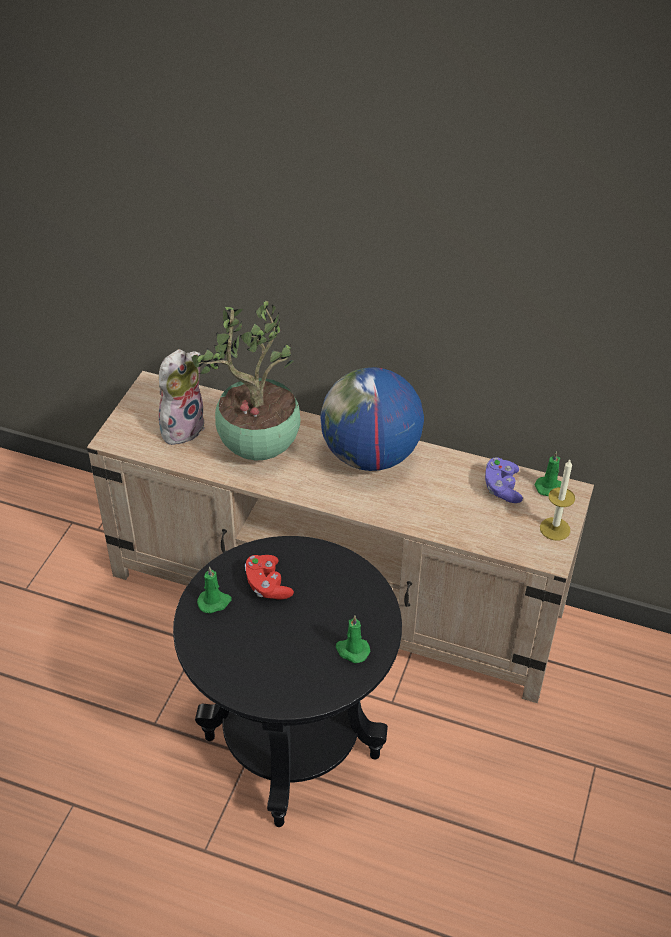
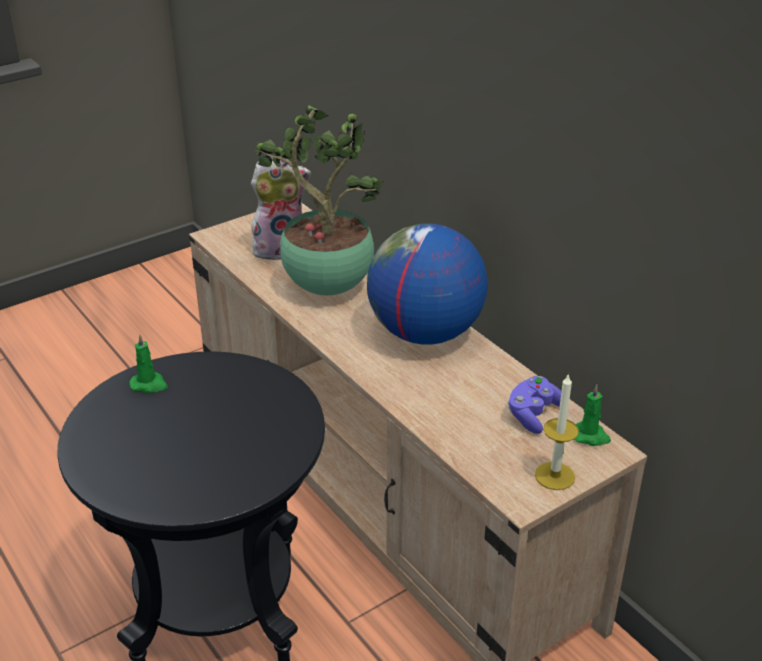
camera: 35 degrees right, 10 degrees down
(267, 585) = (208, 393): red game controller -> none
(352, 650) = (220, 481): green candle -> none

